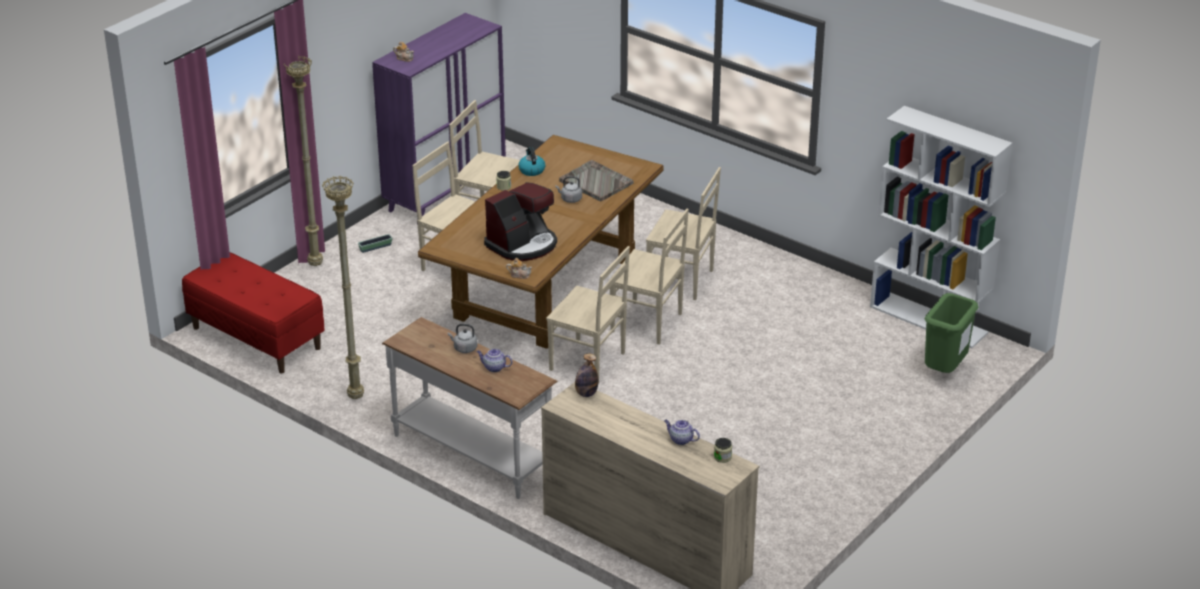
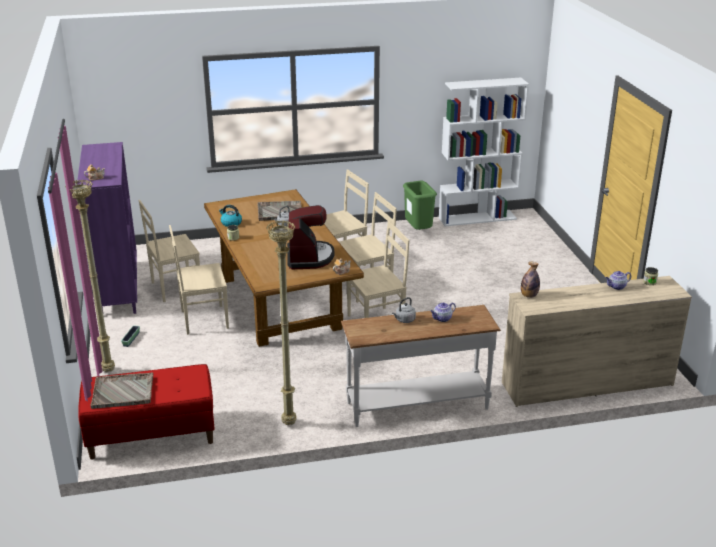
camera: 50 degrees left, 5 degrees down
(232, 280) = (123, 392): none -> grey tray
(945, 371) = (527, 233): green trash can -> green trash can (418, 231)

